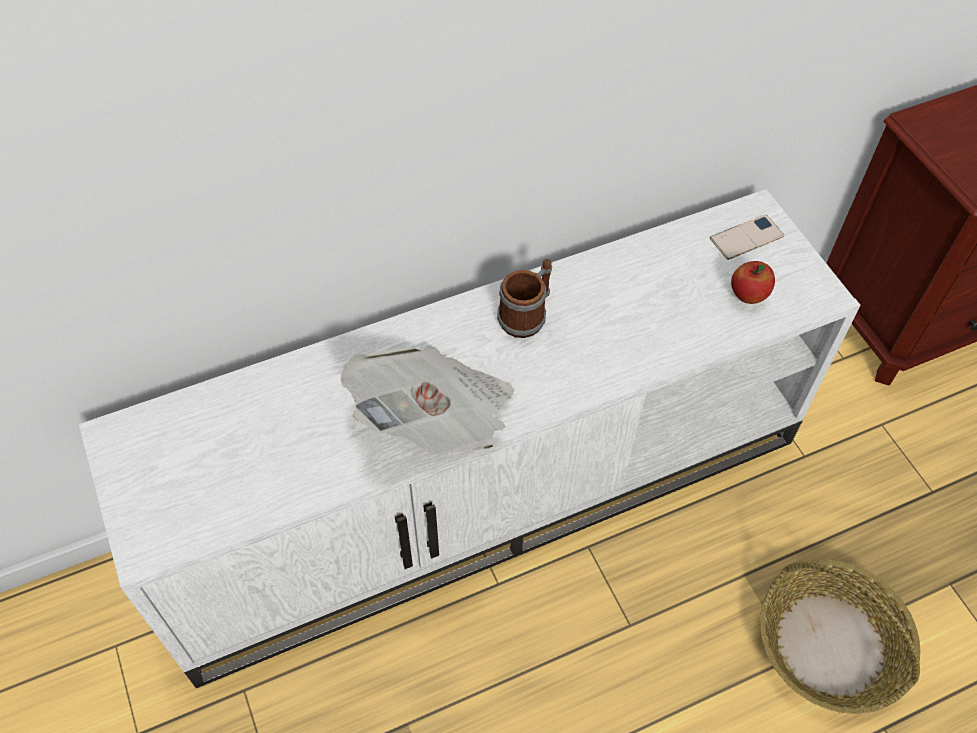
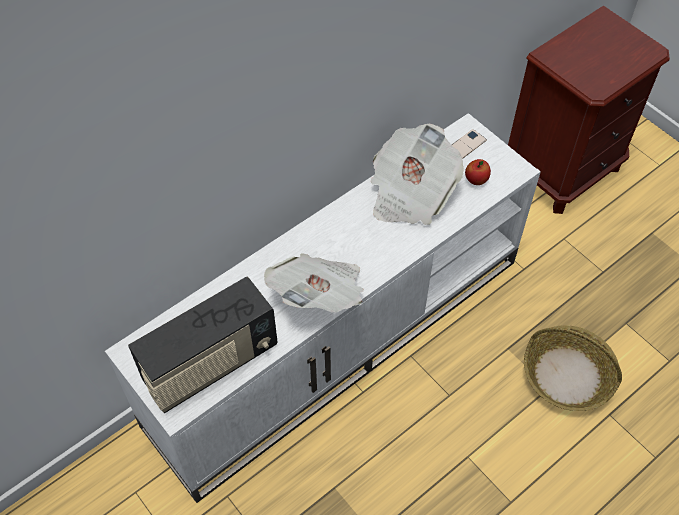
camera: 15 degrees left, 0 degrees up
(227, 488) = (211, 365): none -> radio
(527, 315) = (352, 221): mug -> none
(634, 291) = (410, 193): none -> newspaper

